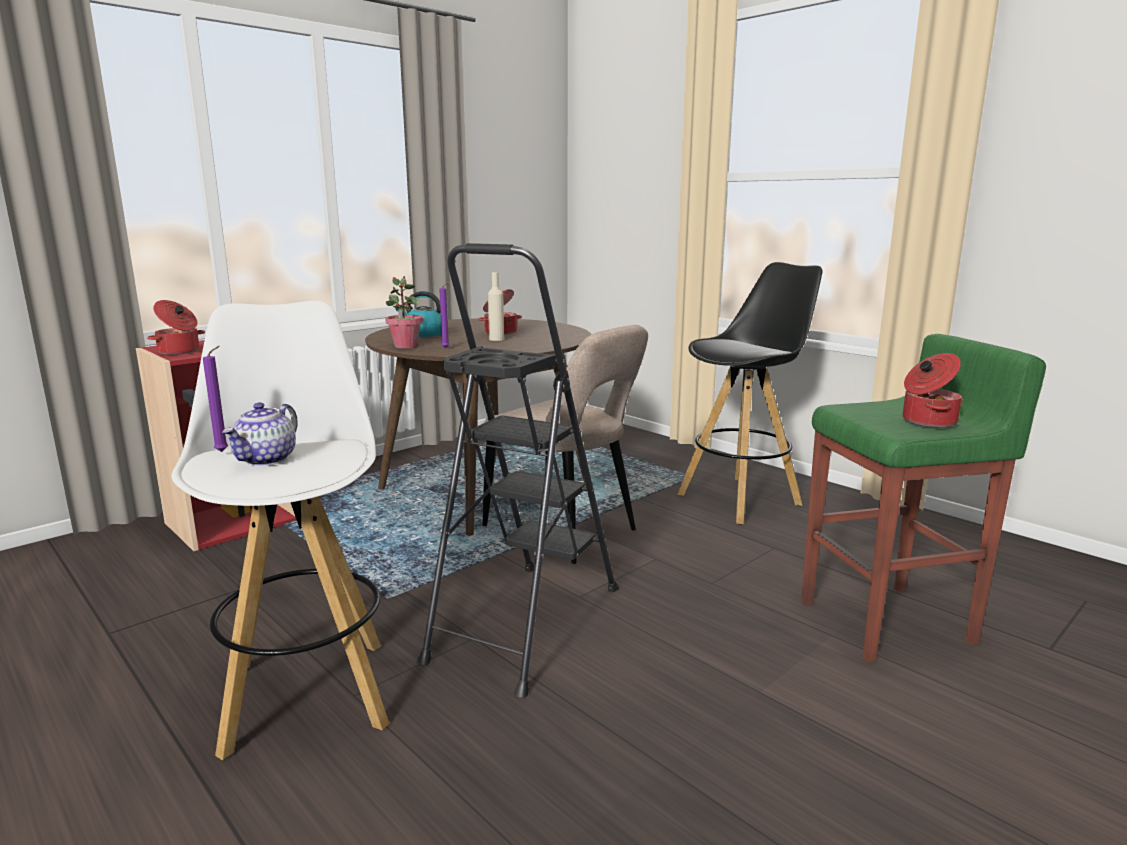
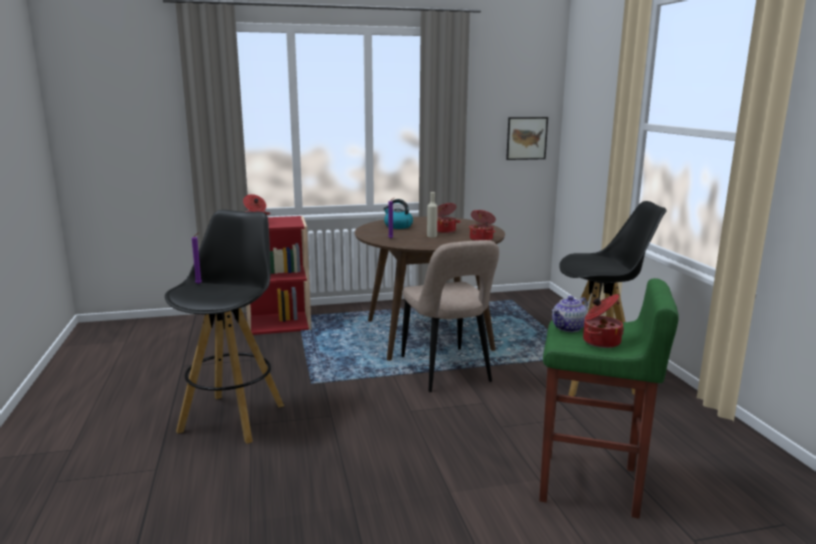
camera: 30 degrees right, 0 degrees up
(266, 459) = (210, 291): teapot -> teapot (569, 328)
(309, 692) = (234, 417): white stool -> black stool
(405, 346) = (371, 234): potted plant -> none
(524, 623) = (364, 416): step ladder -> none
(532, 208) = (526, 138): none -> picture
(568, 336) = (481, 239): none -> cooking pot

